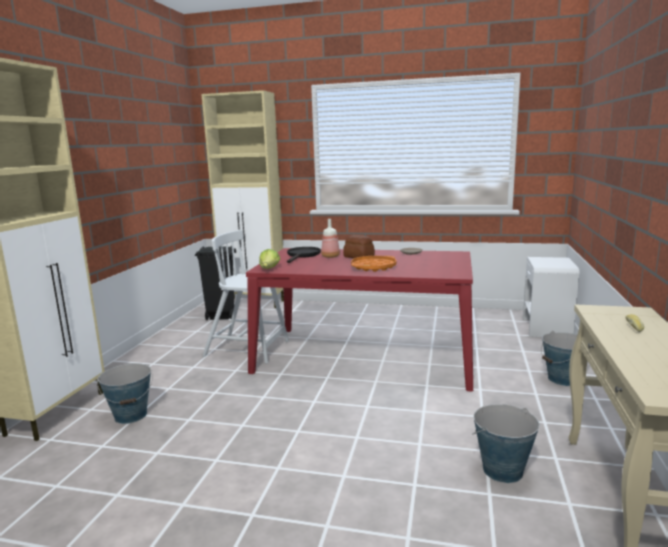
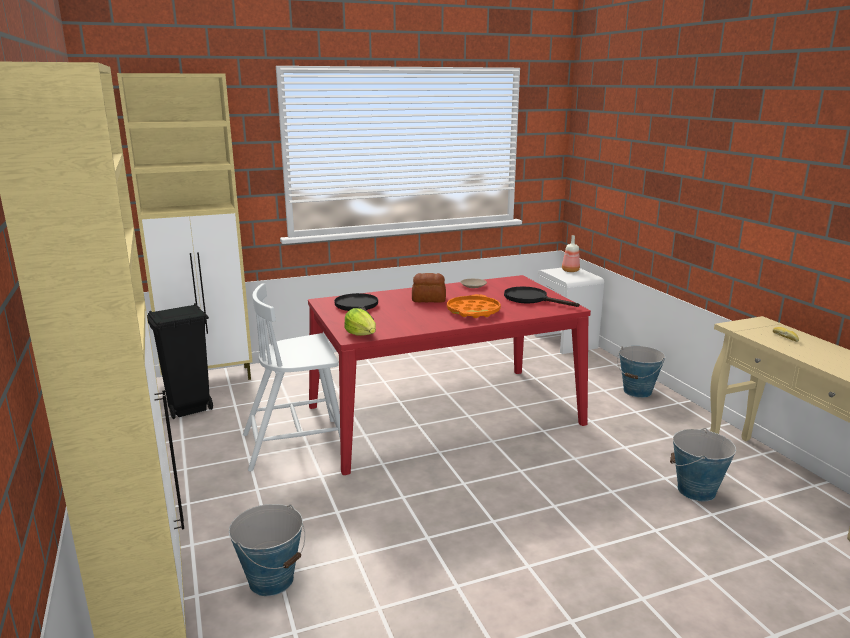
camera: 35 degrees left, 5 degrees up
(330, 256) = (394, 304): bottle -> bottle (569, 271)
(438, 266) = (531, 299): none -> black frying pan

